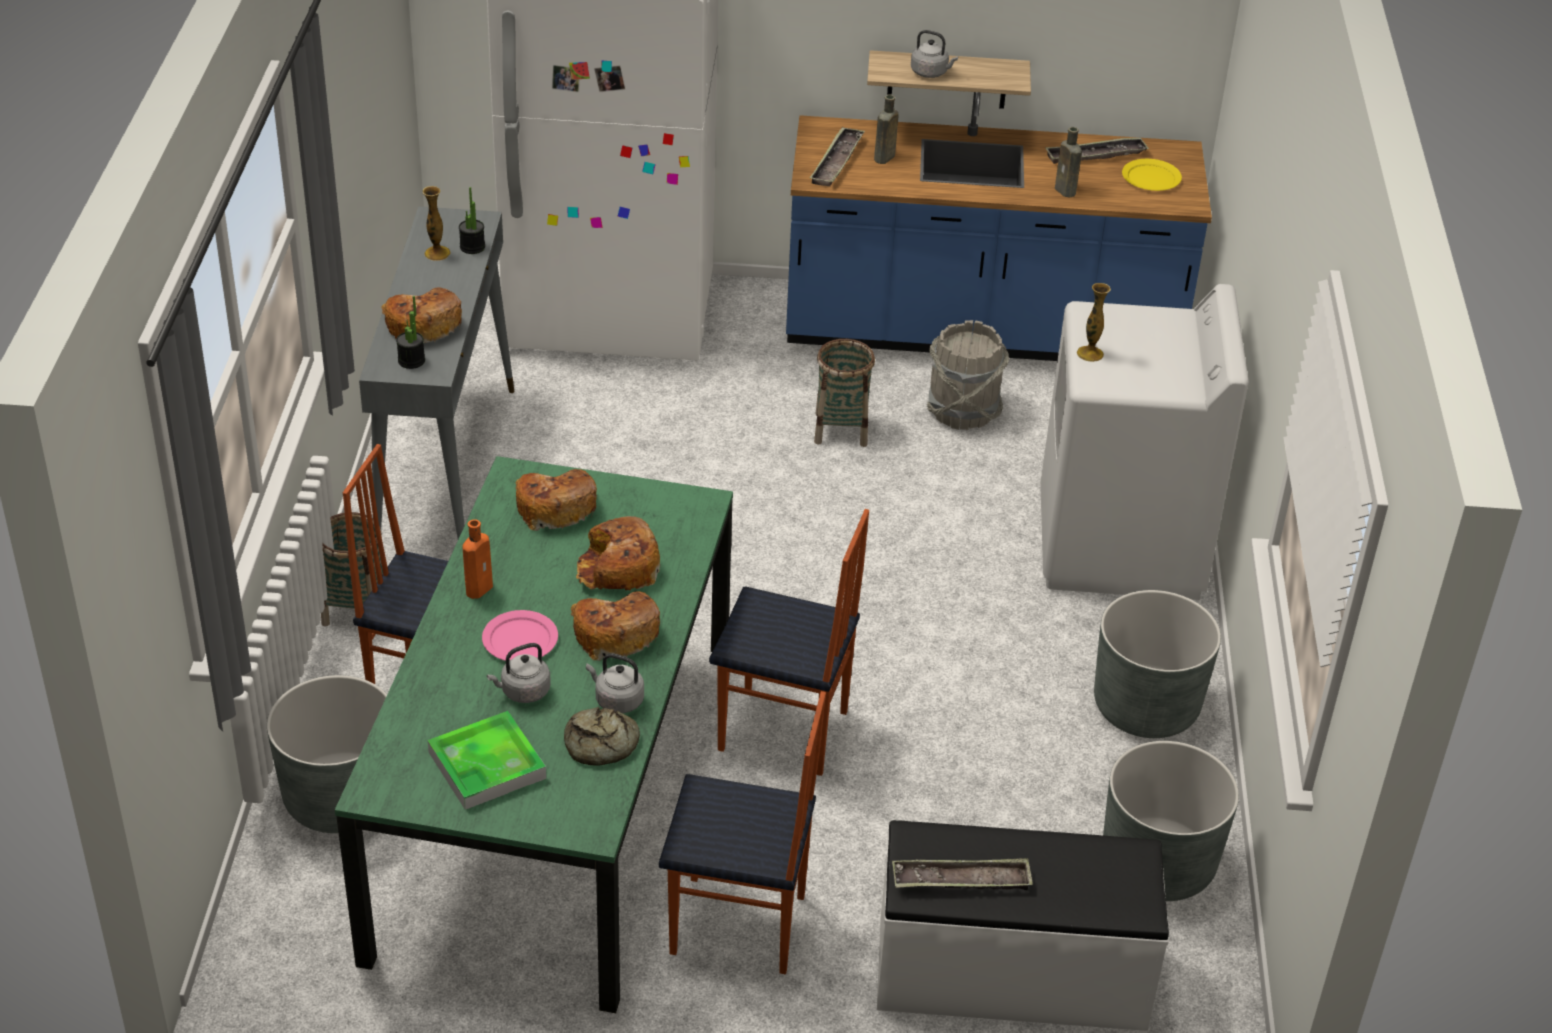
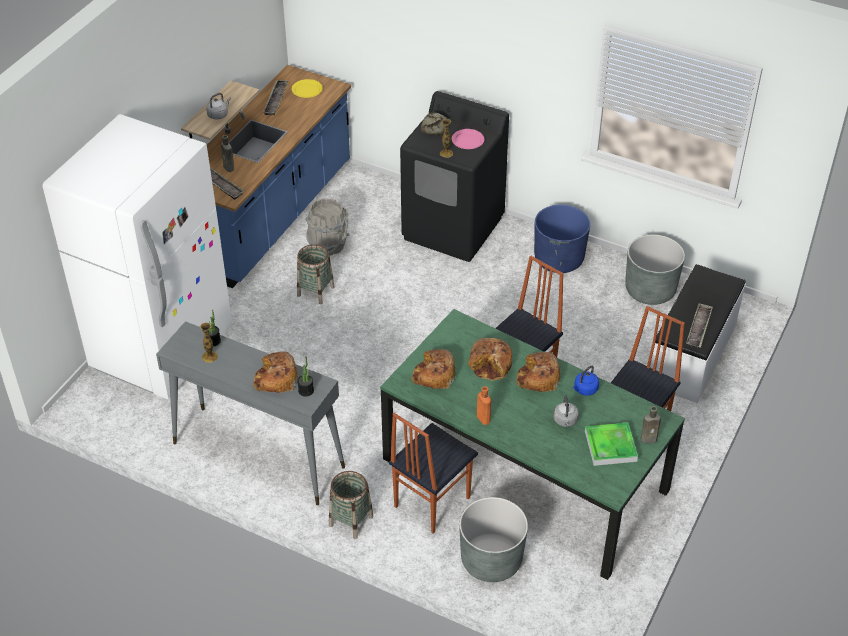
camera: 65 degrees left, 5 degrees up
(520, 640) = (528, 413): pink plate -> pink plate (468, 140)
(601, 744) = (612, 403): bread -> bread (435, 127)
(617, 700) = (584, 390): grey kettle -> blue kettle
(1066, 191) = (300, 119): brown bottle -> brown bottle (650, 439)
(1120, 545) = (453, 228): white washing machine -> black washing machine
(1146, 707) = (559, 259): grey planter -> blue planter

